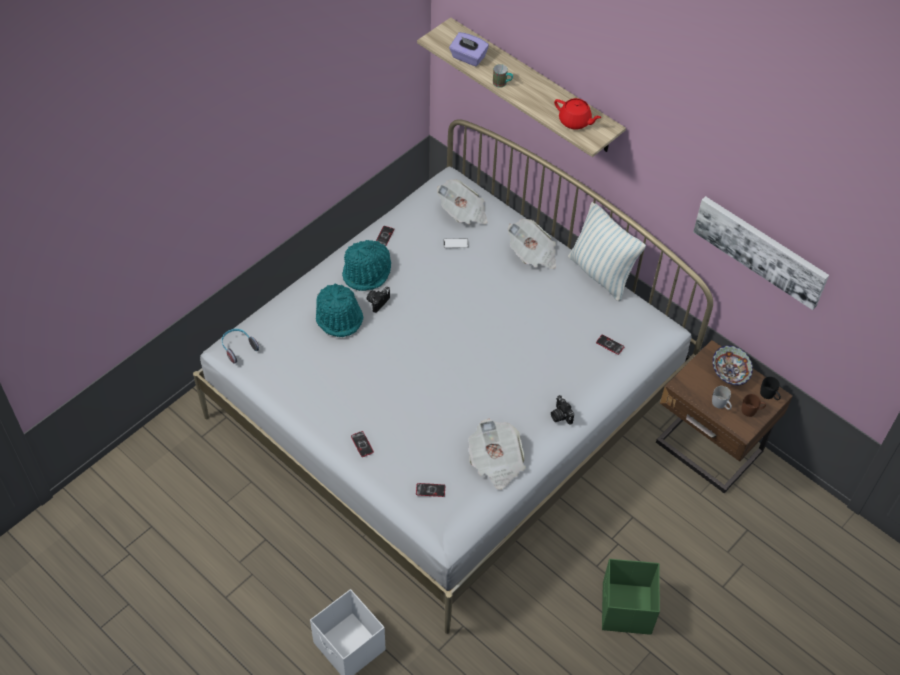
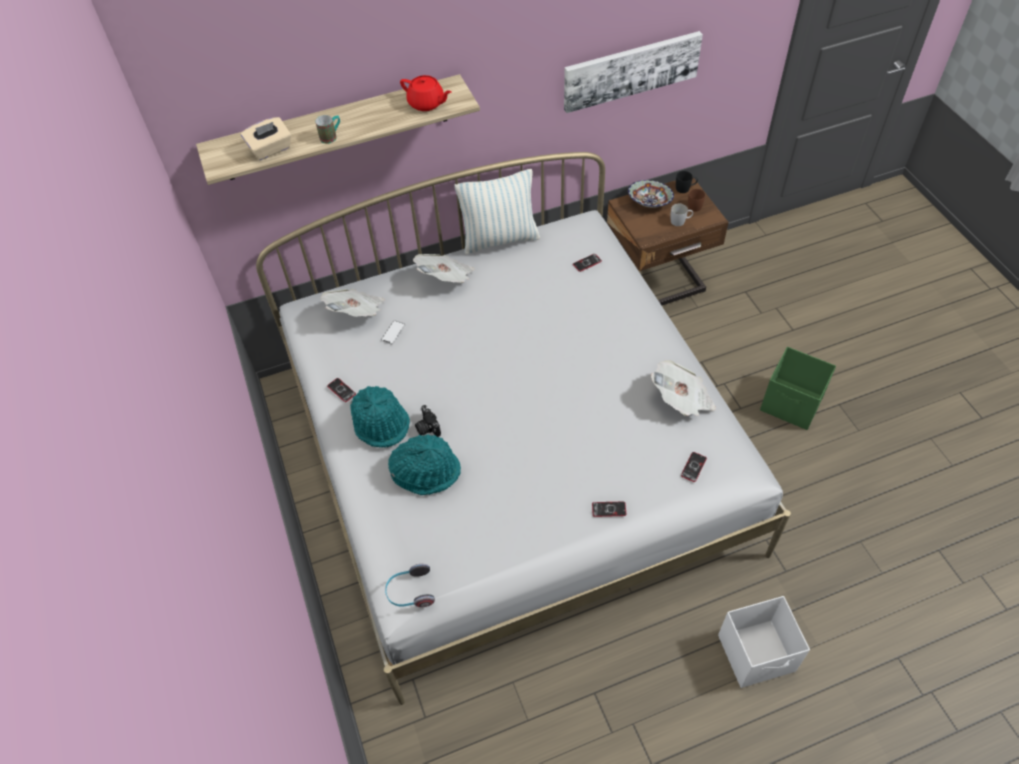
camera: 60 degrees left, 0 degrees up
(468, 58) = (271, 149): purple tissue box -> beige tissue box
(560, 415) = (649, 329): camera -> none
(575, 122) = (427, 103): red teapot -> red teapot turned 60 degrees clockwise

